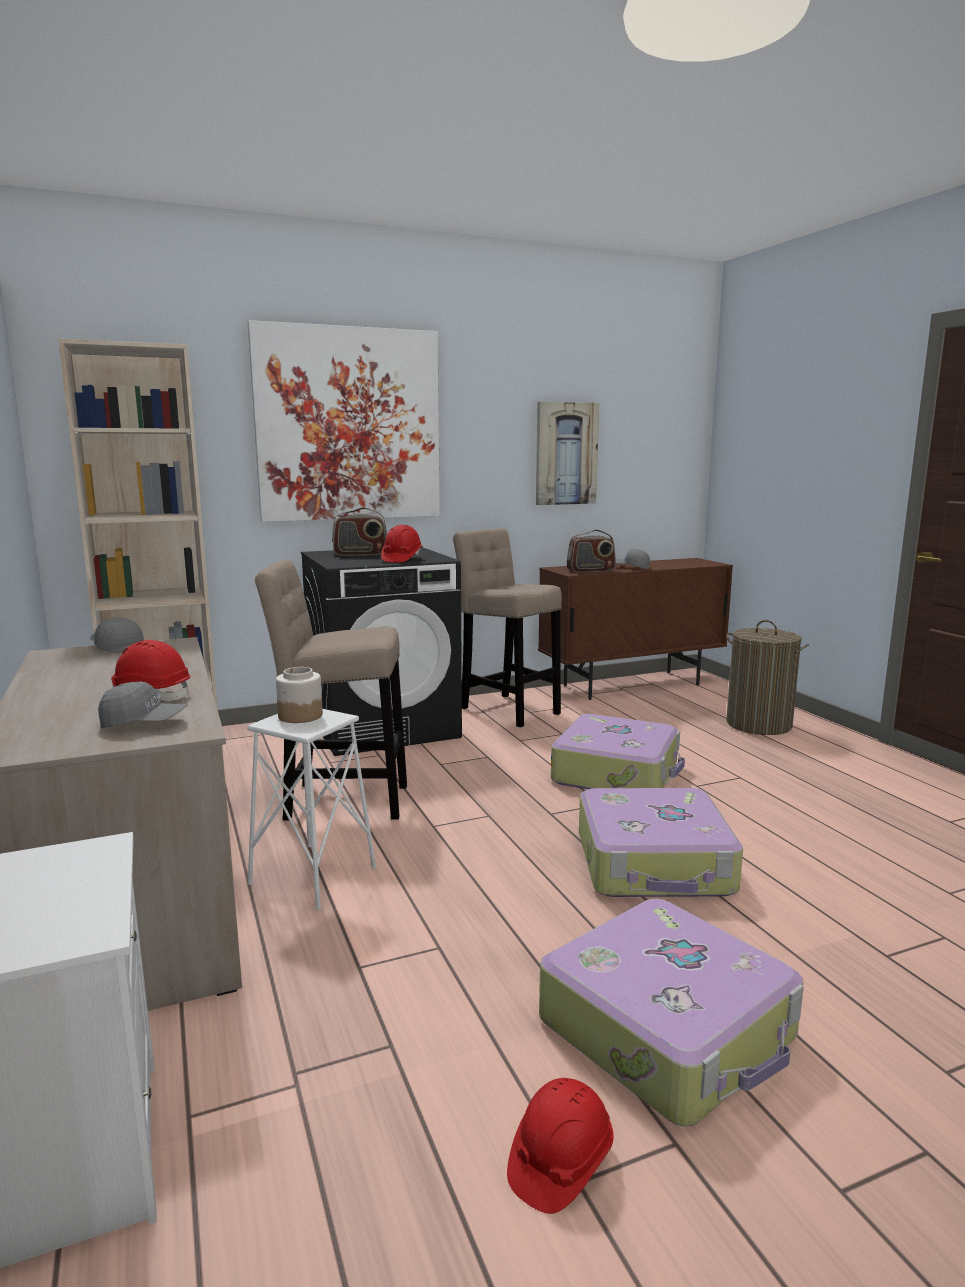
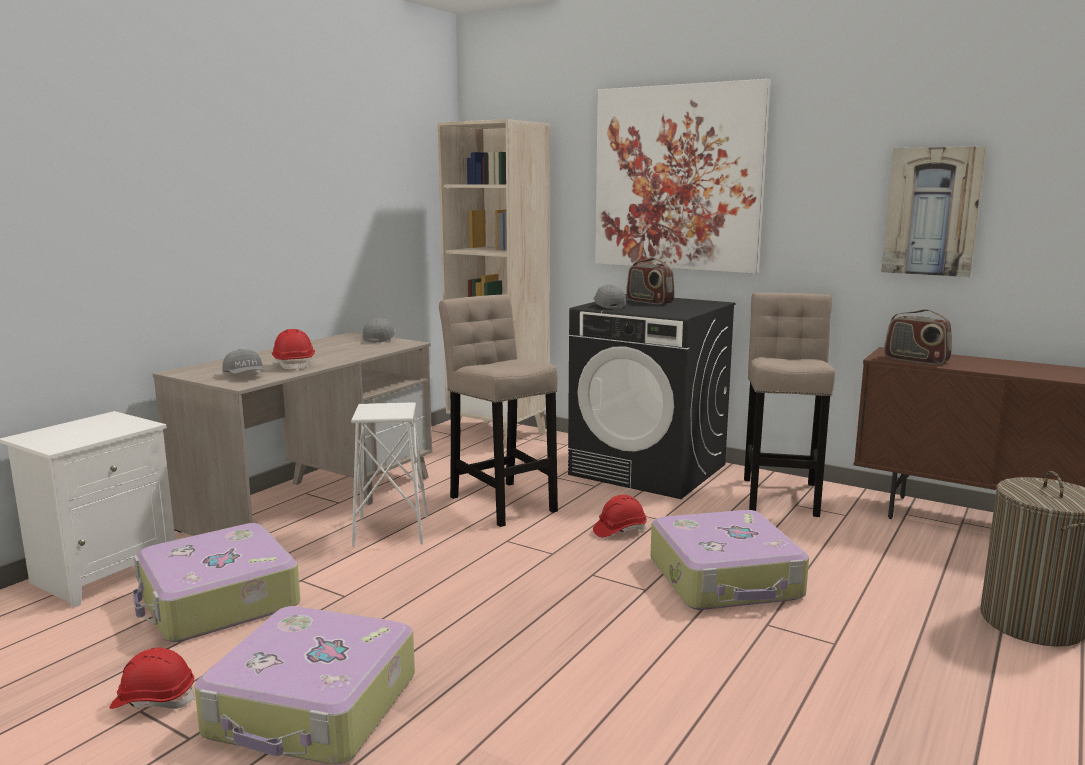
camera: 55 degrees right, 0 degrees up
(300, 716) = (390, 407): jar -> none
(401, 559) = (652, 310): red hard hat -> red hard hat (619, 530)
(631, 567) = (986, 366): grey cap -> grey cap (608, 305)
(655, 864) = (561, 642): suitcase -> suitcase (218, 601)

